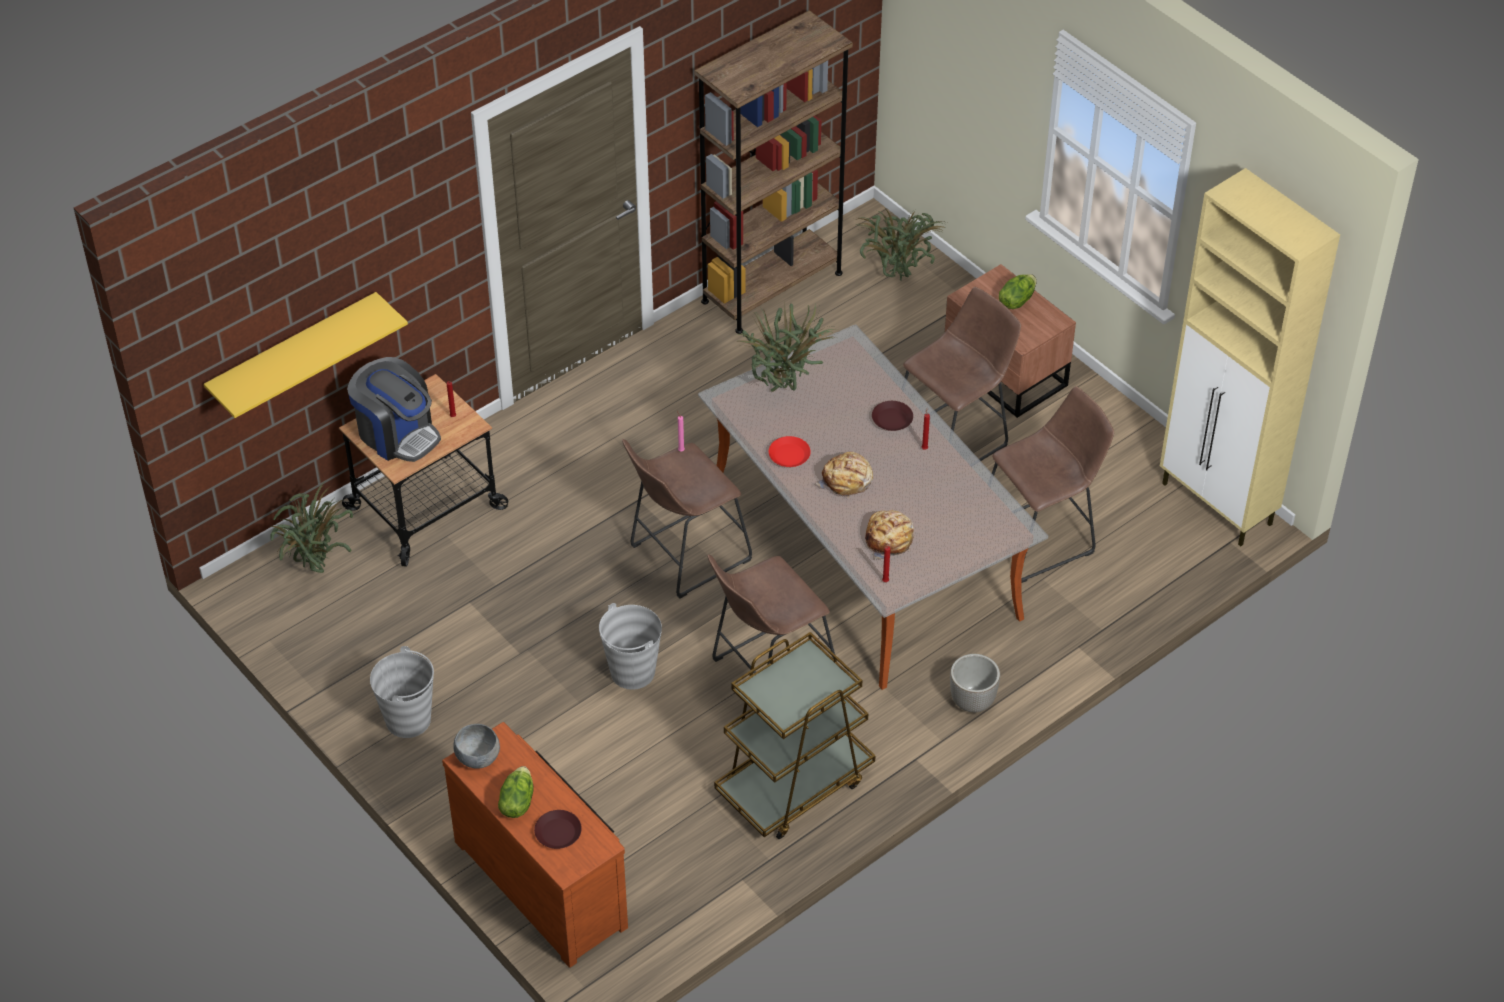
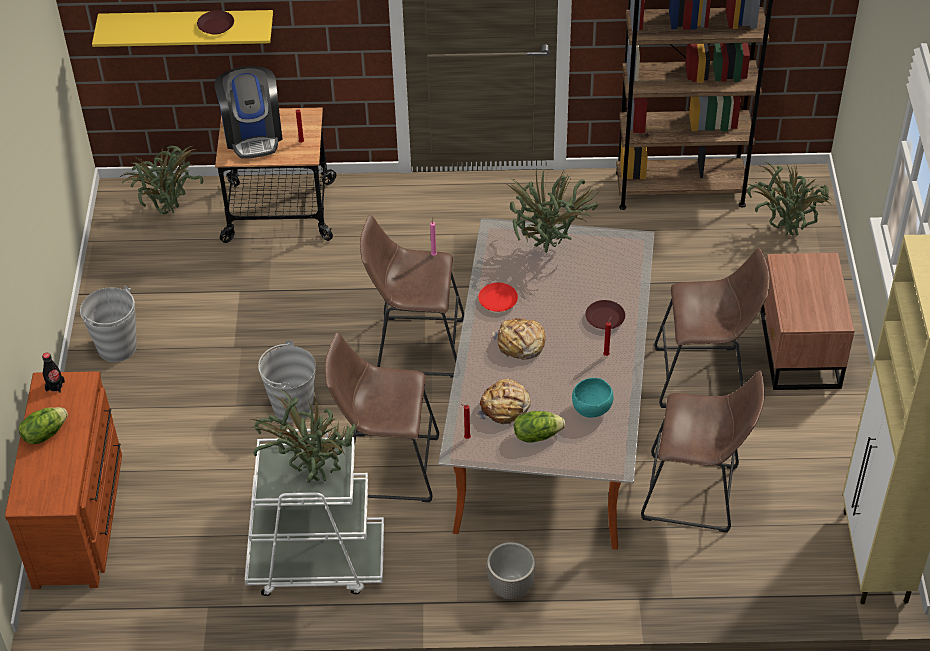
camera: 40 degrees right, 0 degrees up
(478, 758) = (55, 386): grey bowl -> black bottle
(558, 833) = (45, 473): brown plate -> brown plate (215, 26)
(794, 784) = (316, 562): brown cart -> white cart
(804, 683) = (312, 474): none -> potted plant
(959, 499) = (592, 409): none -> turquoise bowl
(1016, 300) = (821, 287): lettuce -> lettuce (537, 434)

